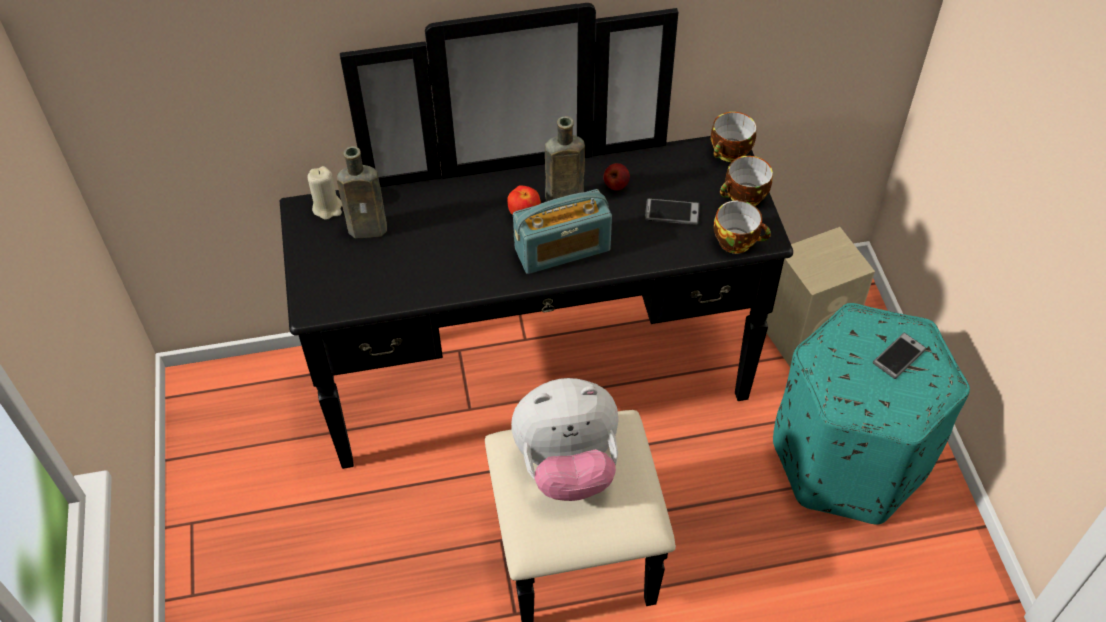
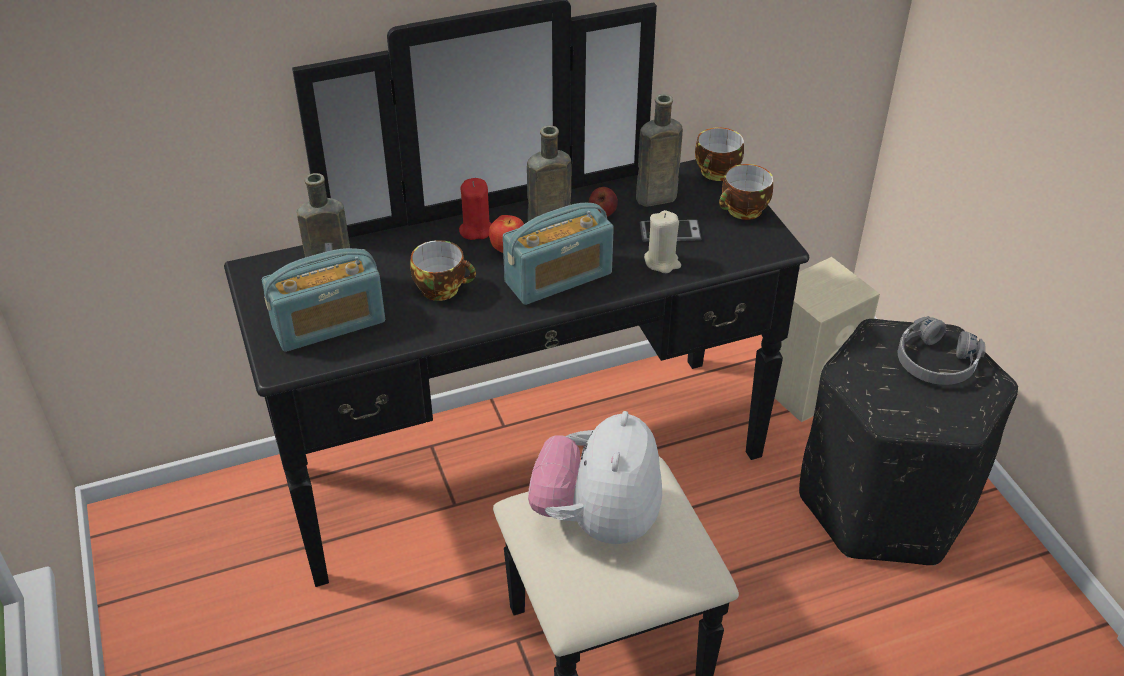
camera: 10 degrees left, 10 degrees down
(327, 208) = (282, 265): beige candle -> beige candle (662, 262)
(357, 273) = (329, 324): none -> radio
(500, 190) = (475, 230): none -> red candle
(567, 466) = (598, 520): plush toy -> plush toy turned 120 degrees clockwise
(665, 174) = (653, 198): none -> brown bottle
(737, 241) = (748, 251): cup -> cup (443, 288)
(848, 460) = (885, 504): turquoise ottoman -> black ottoman
(899, 356) = (935, 362): phone -> grey headphones

